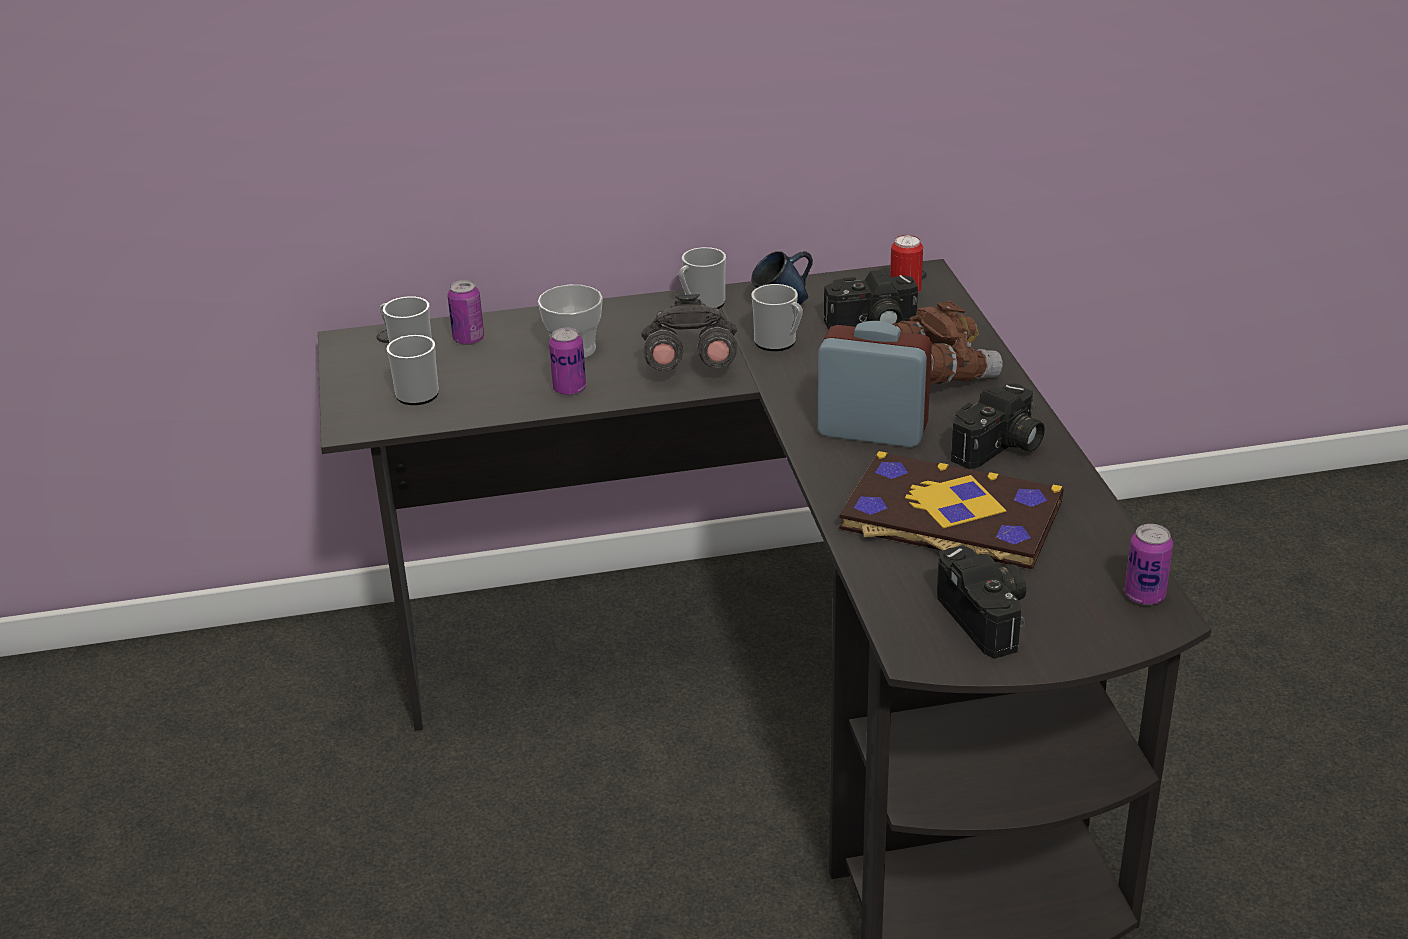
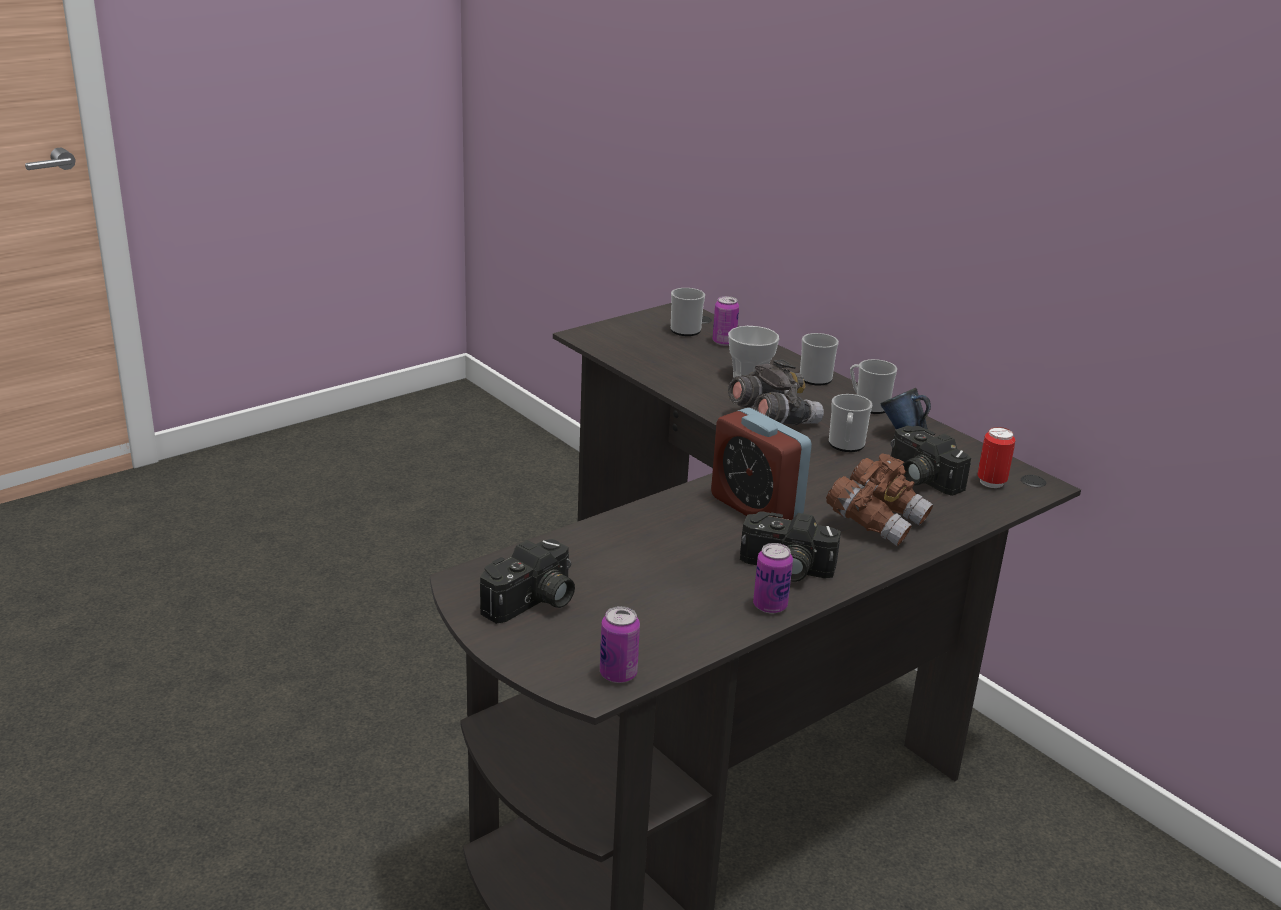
camera: 60 degrees right, 5 degrees down
(415, 392) = (641, 342): mug -> mug (817, 377)
(569, 389) = (695, 387): can -> can (770, 606)
(872, 430) = (756, 507): alarm clock -> alarm clock turned 150 degrees clockwise
(950, 517) = (660, 563): book -> none

